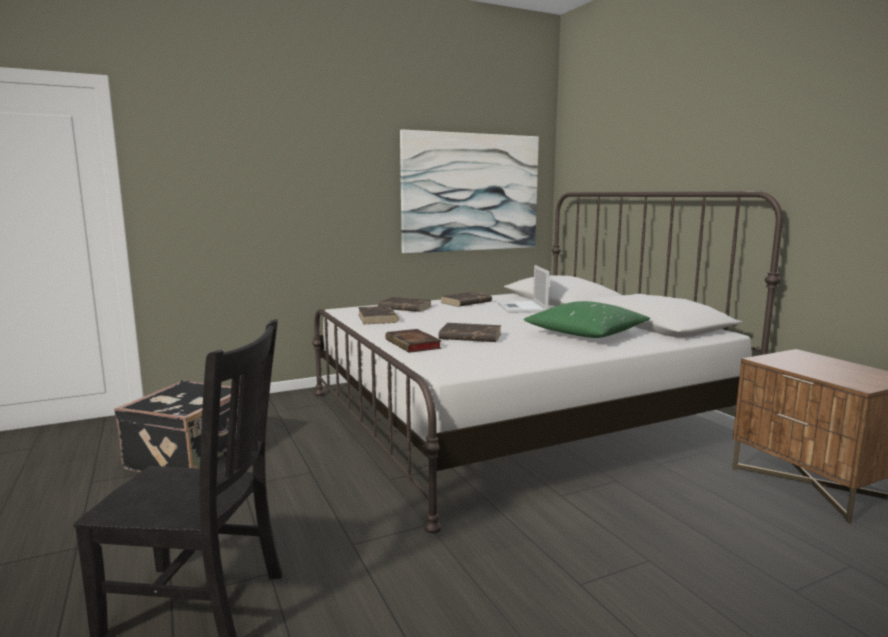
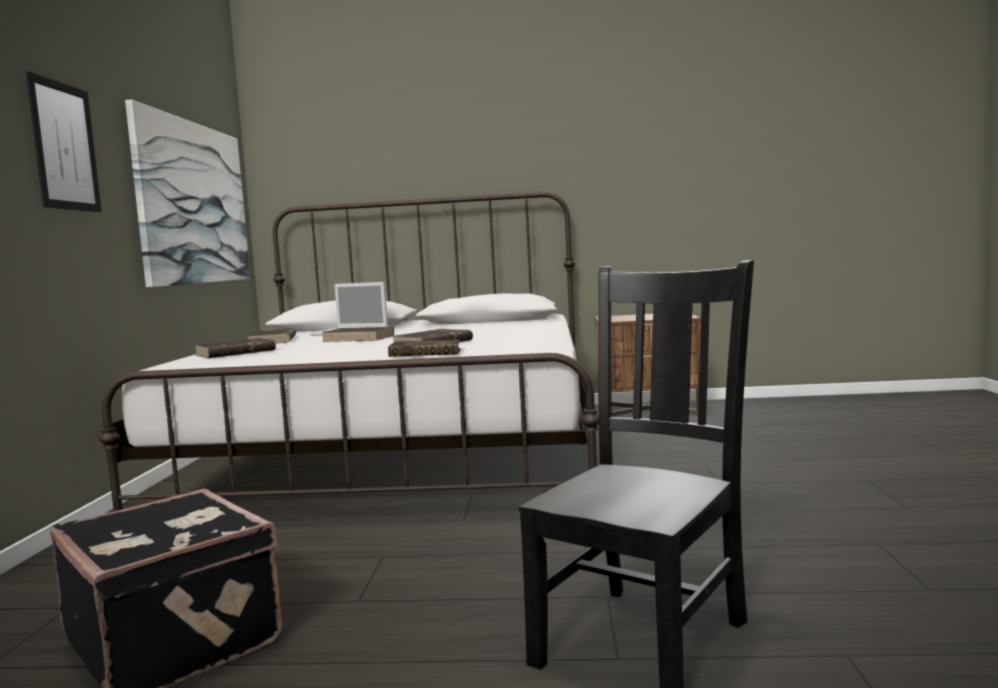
camera: 60 degrees left, 5 degrees down
(335, 169) = (64, 146): none -> picture
(378, 318) = (265, 359): brown book -> brown book (359, 338)
(585, 334) = (492, 328): green pillow -> none

